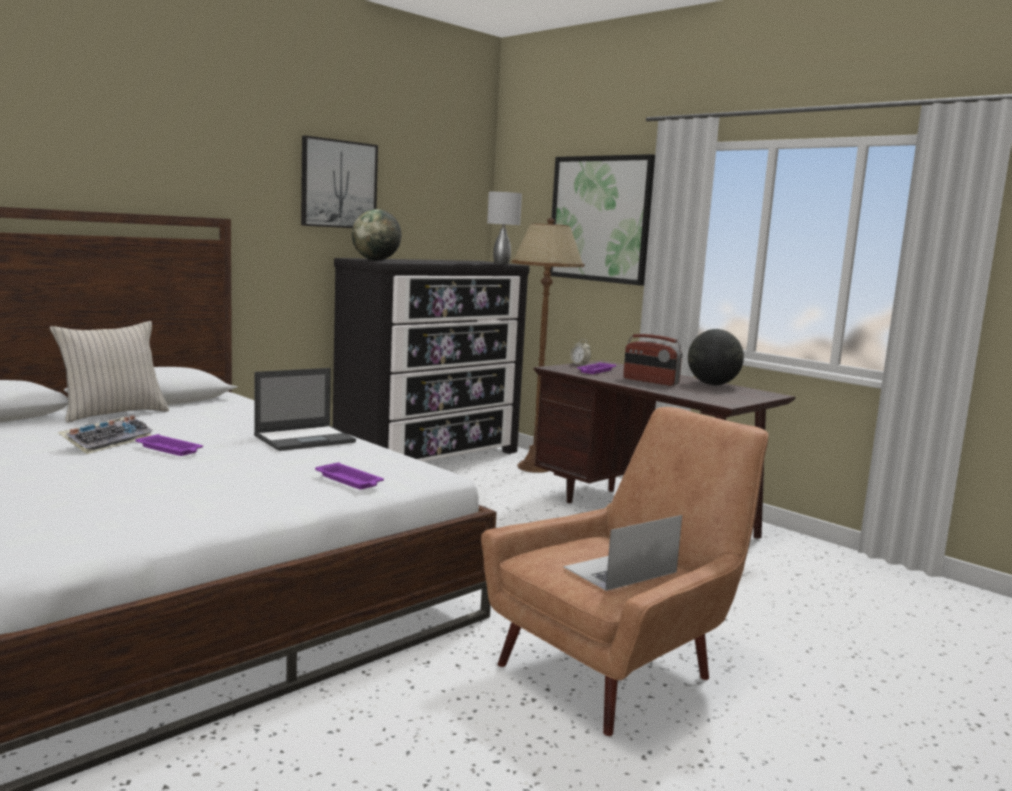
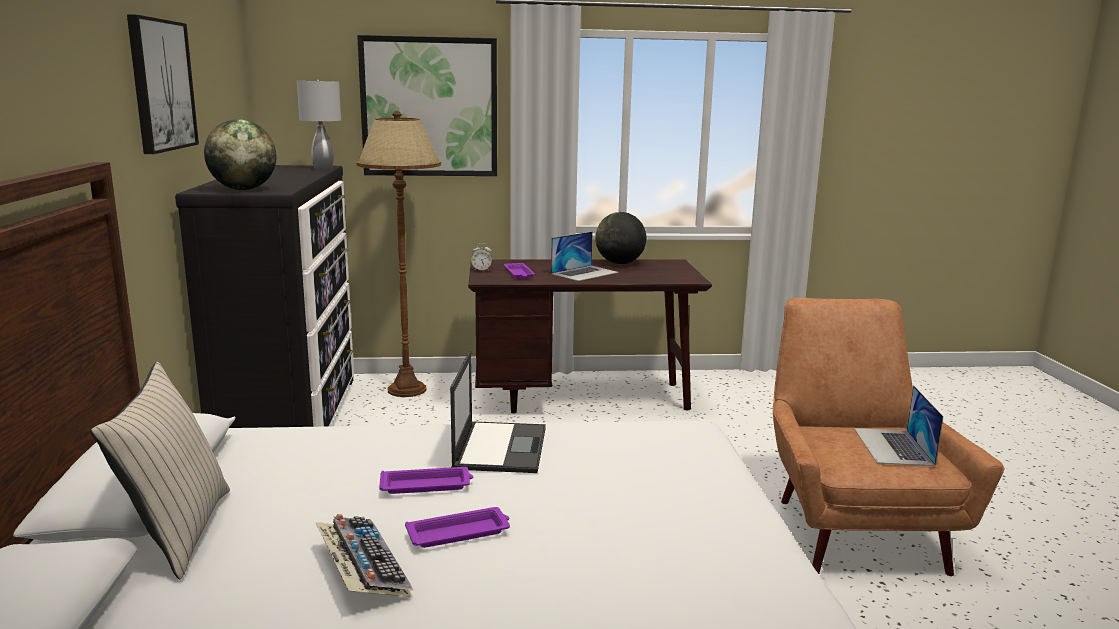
camera: 50 degrees left, 5 degrees up
(350, 481) = (692, 469): purple tray -> purple tray (427, 485)
(650, 381) = (585, 273): radio -> laptop

